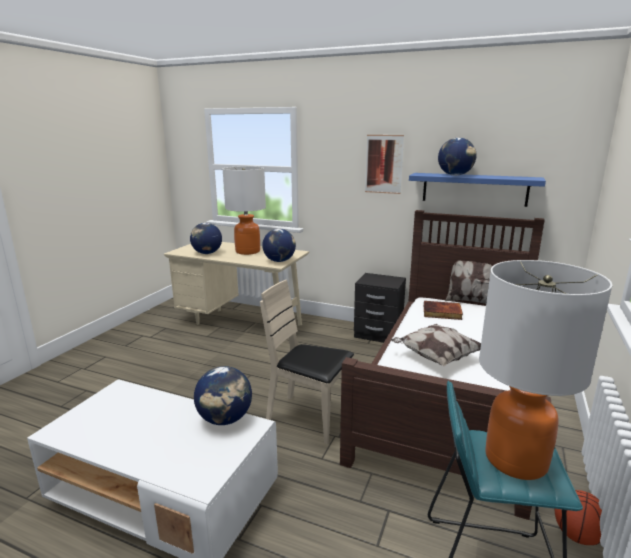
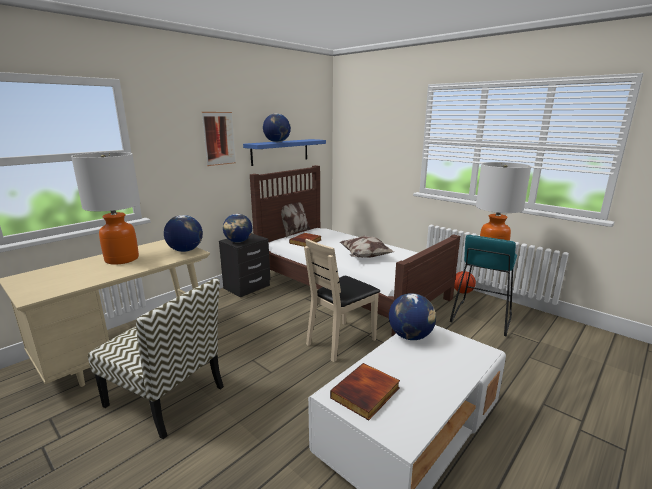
camera: 70 degrees left, 0 degrees up
(118, 404) = (366, 393): none -> book
(192, 355) = (167, 396): none -> chair
(207, 253) = (83, 279): globe -> globe (238, 241)

